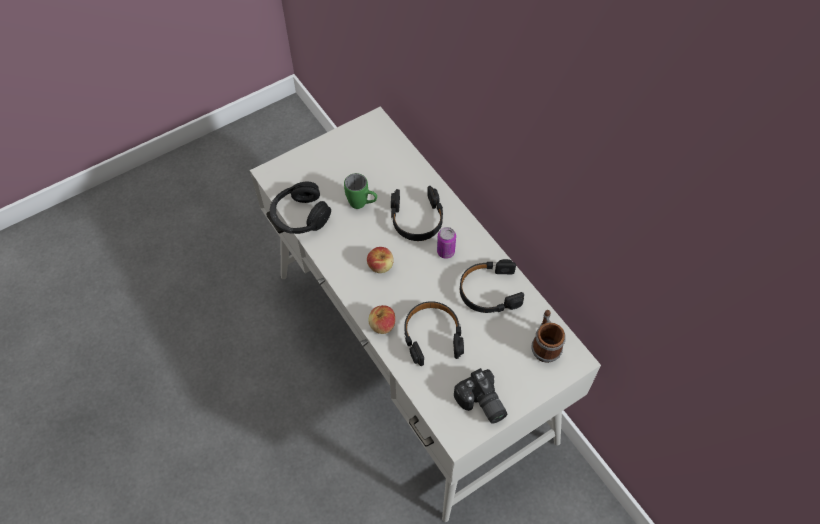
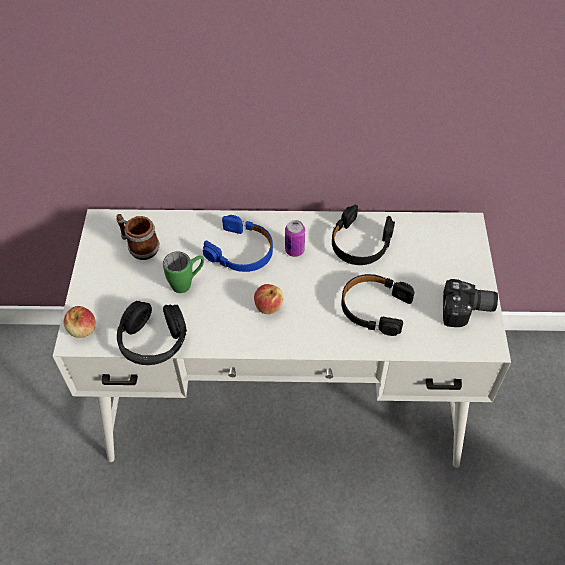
camera: 55 degrees left, 5 degrees down
(382, 325) = (334, 340): apple -> apple (82, 329)
(417, 219) = (241, 251): black headphones -> blue headphones
(545, 344) = (439, 236): mug -> mug (139, 247)

